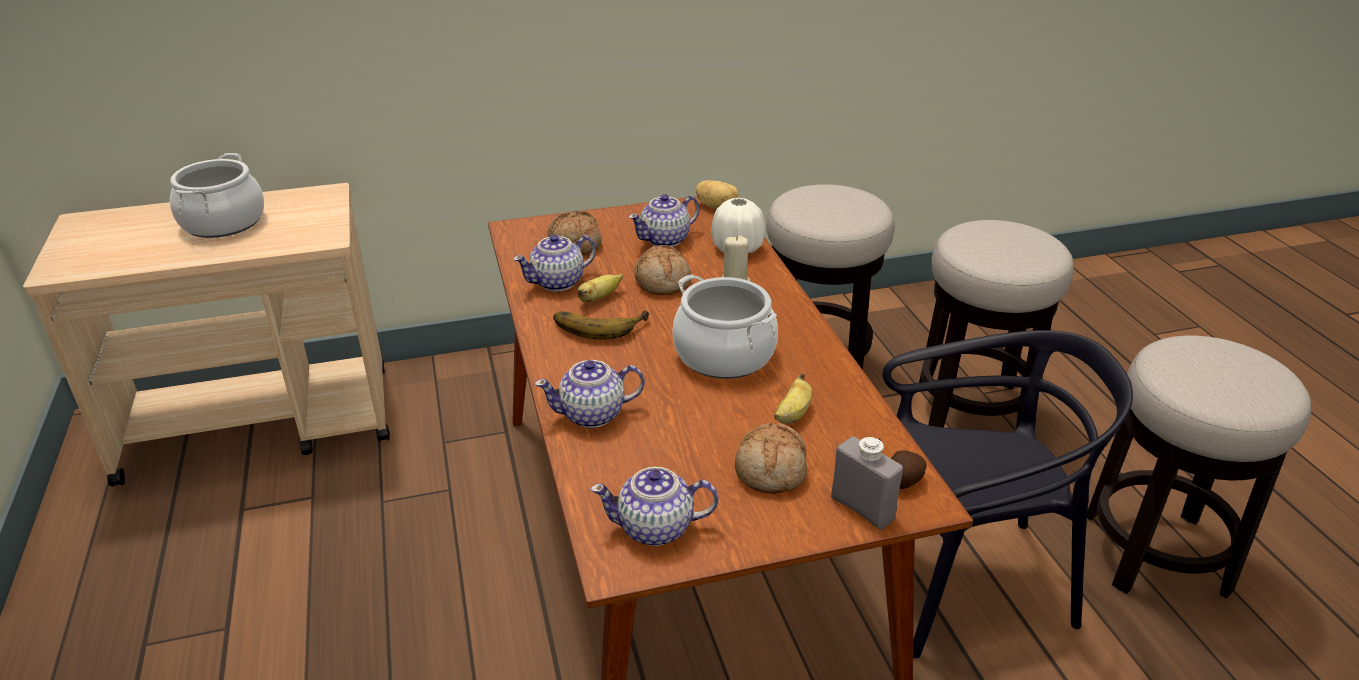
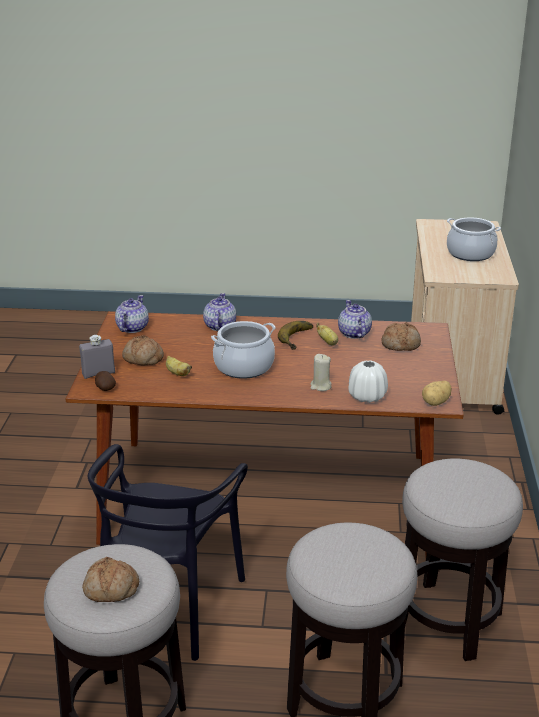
camera: 110 degrees right, 5 degrees down
(663, 281) = (336, 364): bread -> bread (110, 589)
(665, 240) = (392, 374): teapot -> none

